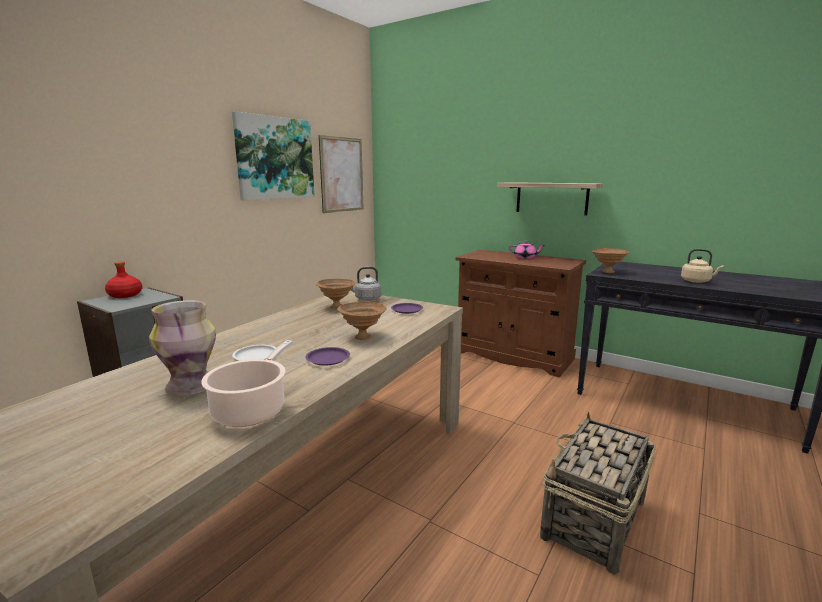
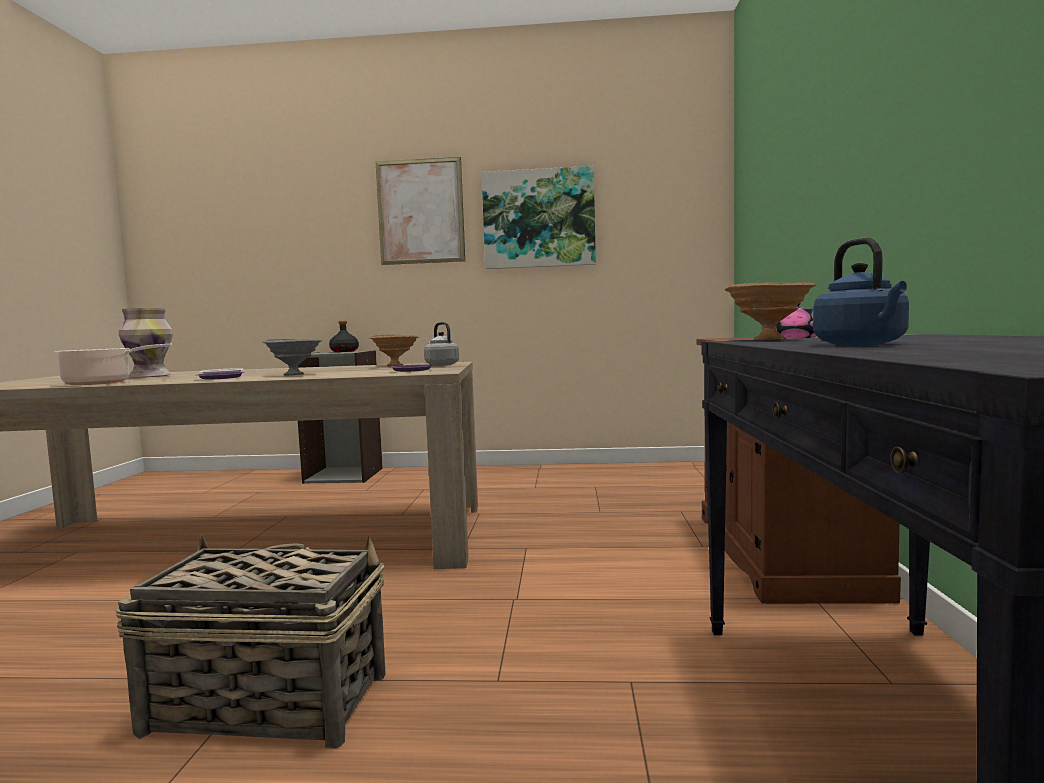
camera: 60 degrees right, 10 degrees down
(125, 295) = (344, 351): red bottle -> black bottle
(342, 175) = (659, 233): picture -> picture (420, 211)
(362, 336) = (295, 375): brown bowl -> grey bowl
(551, 198) = (869, 203): shelf -> none
(697, 281) = (862, 344): beige kettle -> blue kettle

